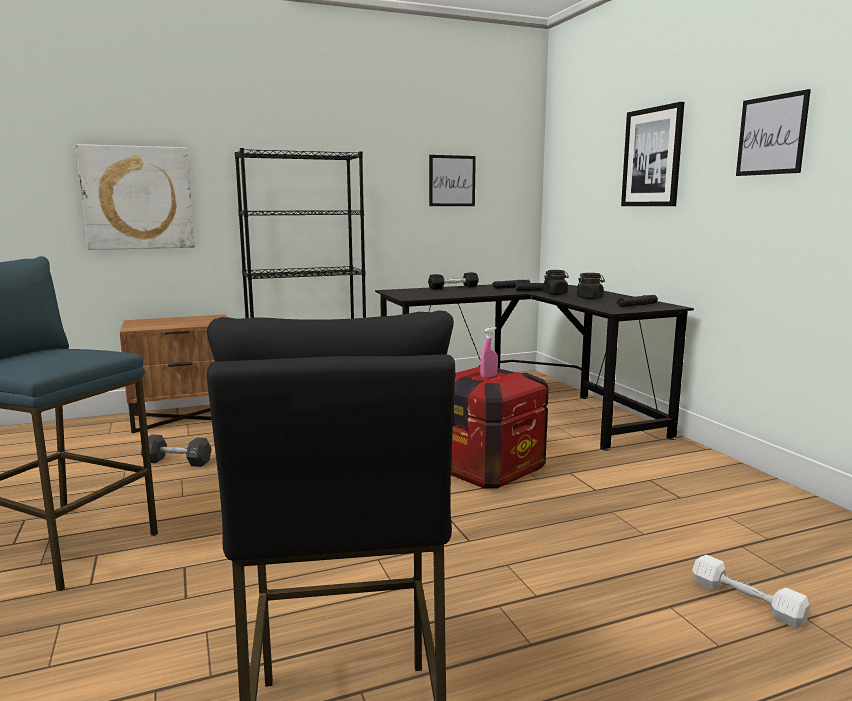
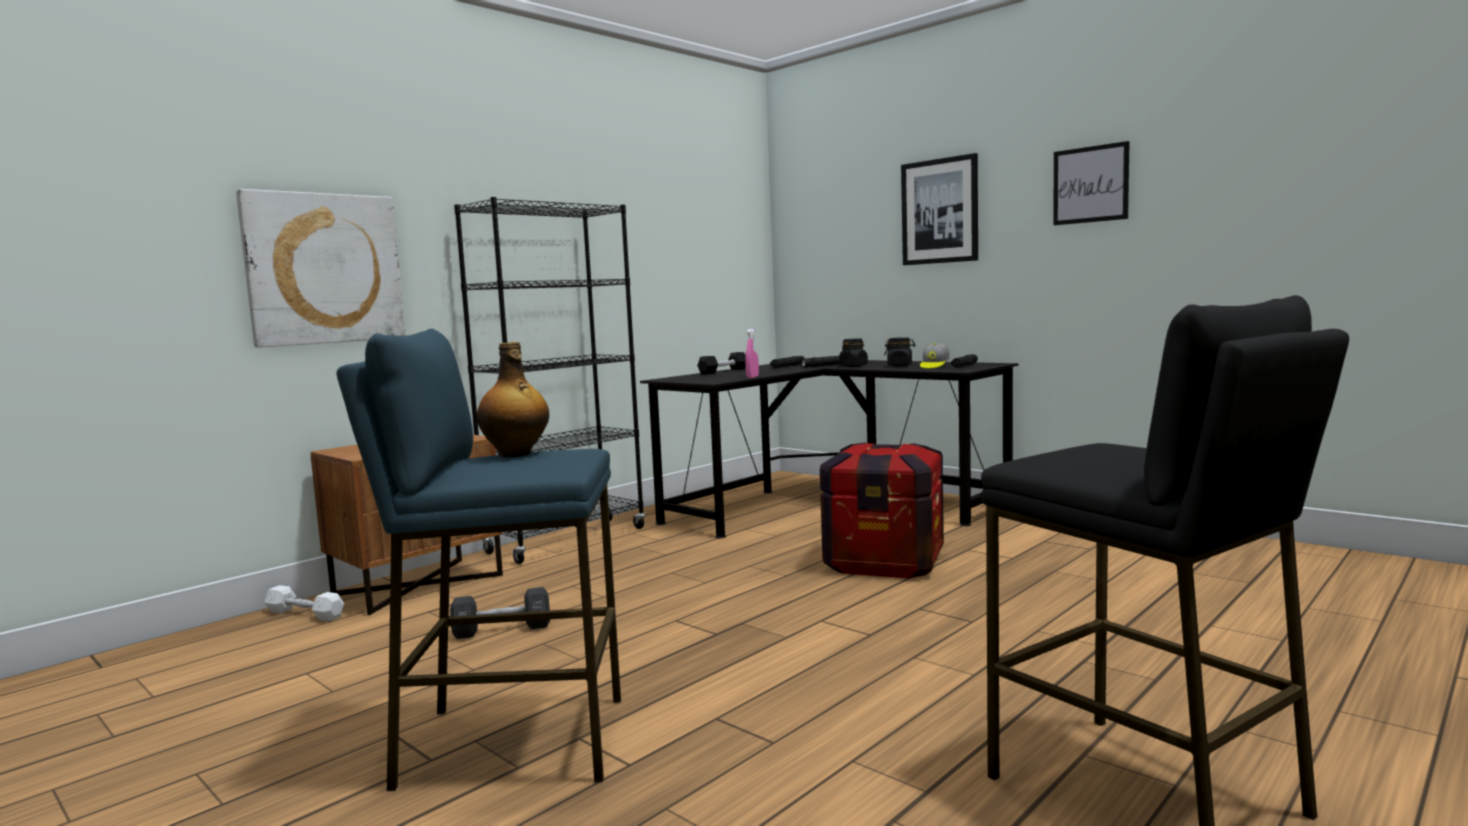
camera: 25 degrees left, 5 degrees down
(63, 352) = (515, 454): none -> bottle
(452, 181) = (688, 244): picture -> none
(488, 376) = (882, 451): pink spray bottle -> pink spray bottle (752, 377)
(611, 303) = (934, 366): none -> cap
(746, 601) = (1254, 607): white dumbbell -> white dumbbell (305, 614)

